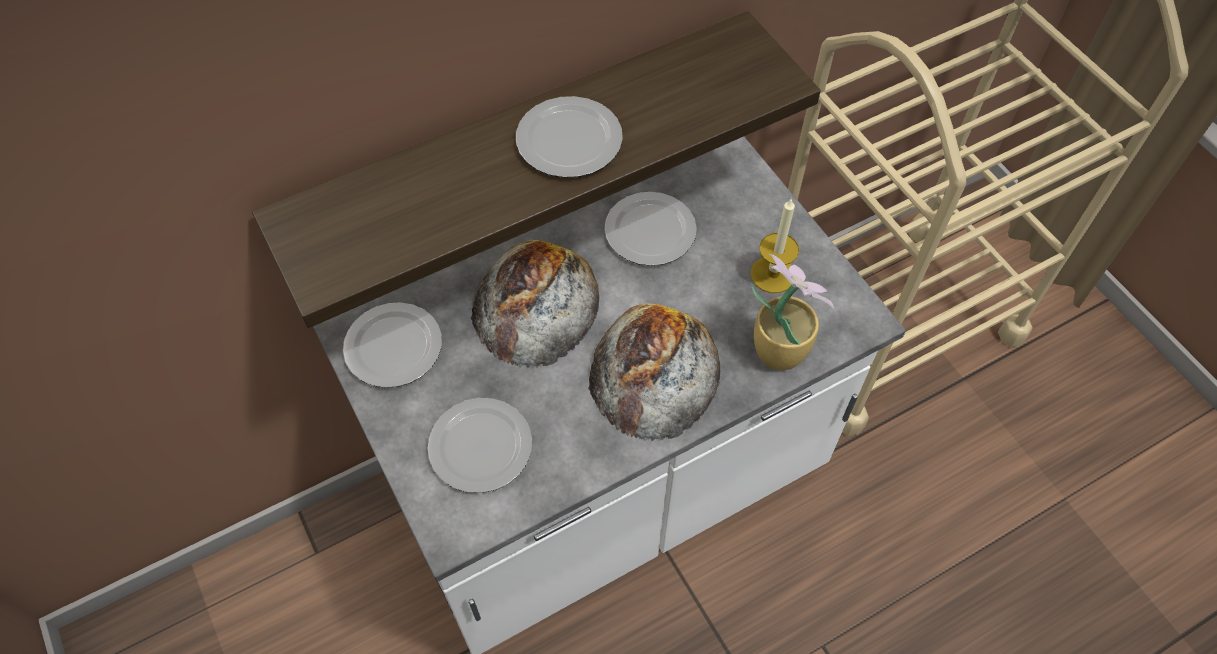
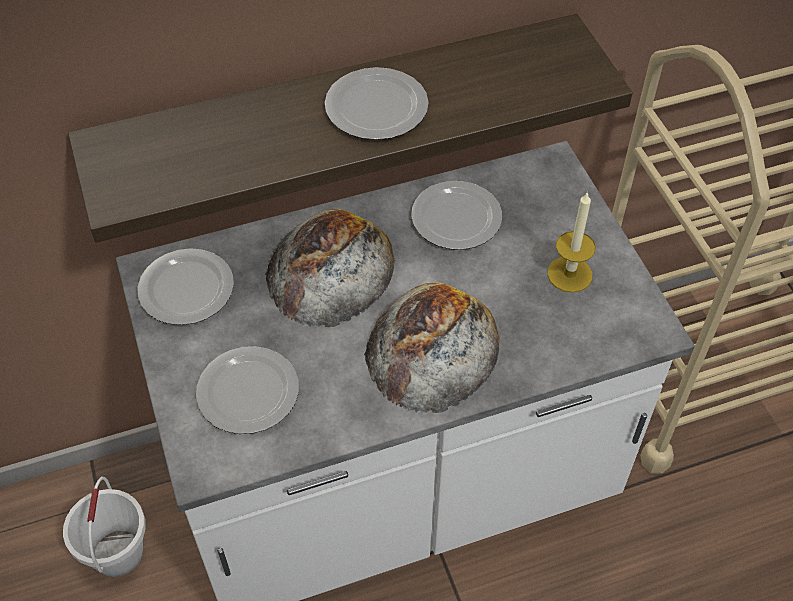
camera: 10 degrees right, 5 degrees down
(345, 601) = (117, 552): none -> white bucket
(778, 348) = (560, 344): potted plant -> none

